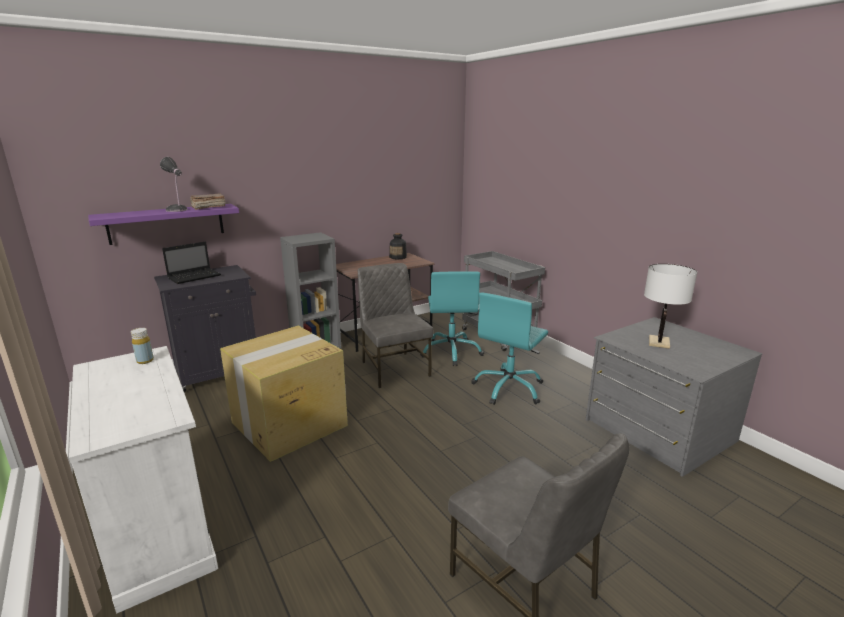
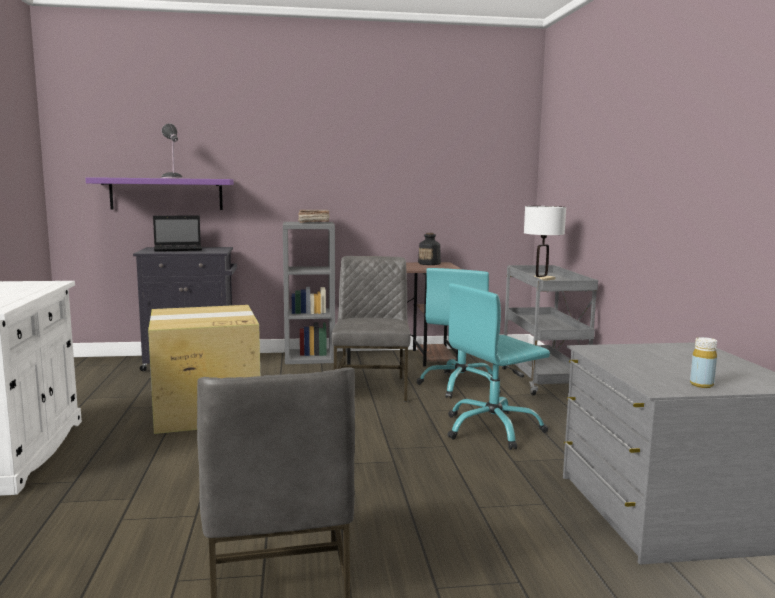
camera: 25 degrees right, 10 degrees down
(145, 361) = (41, 285): yellow bottle -> yellow bottle (701, 385)
(208, 207) = (203, 178): brown book -> brown book (313, 222)
(659, 342) = (657, 360): white table lamp -> white table lamp (541, 279)

